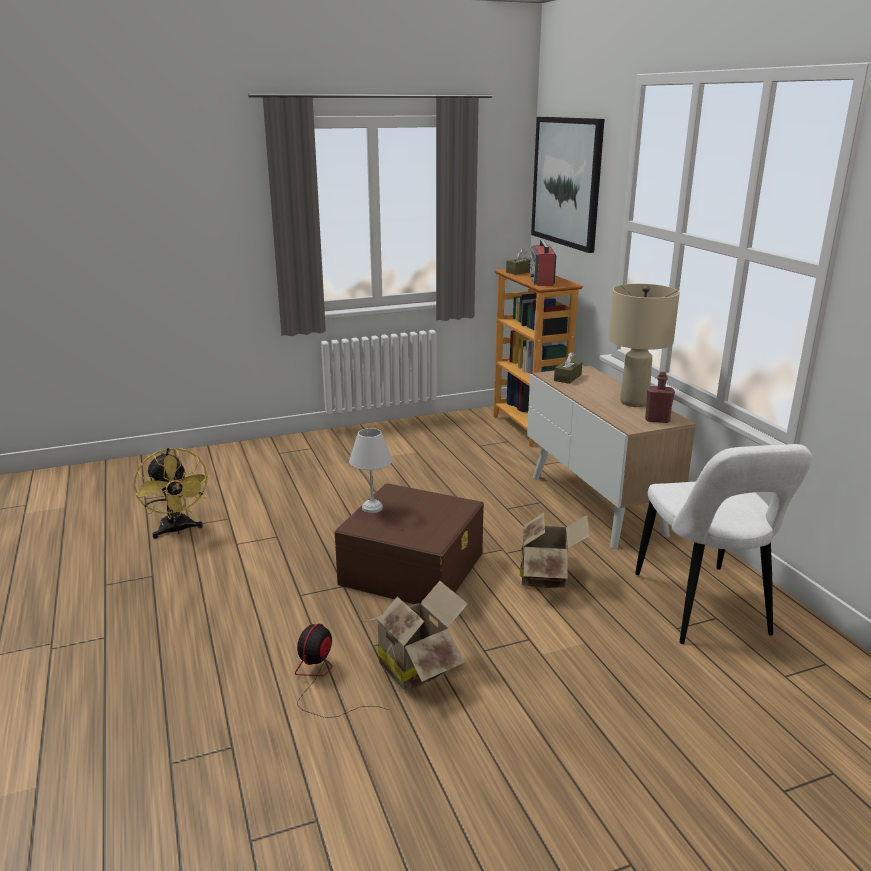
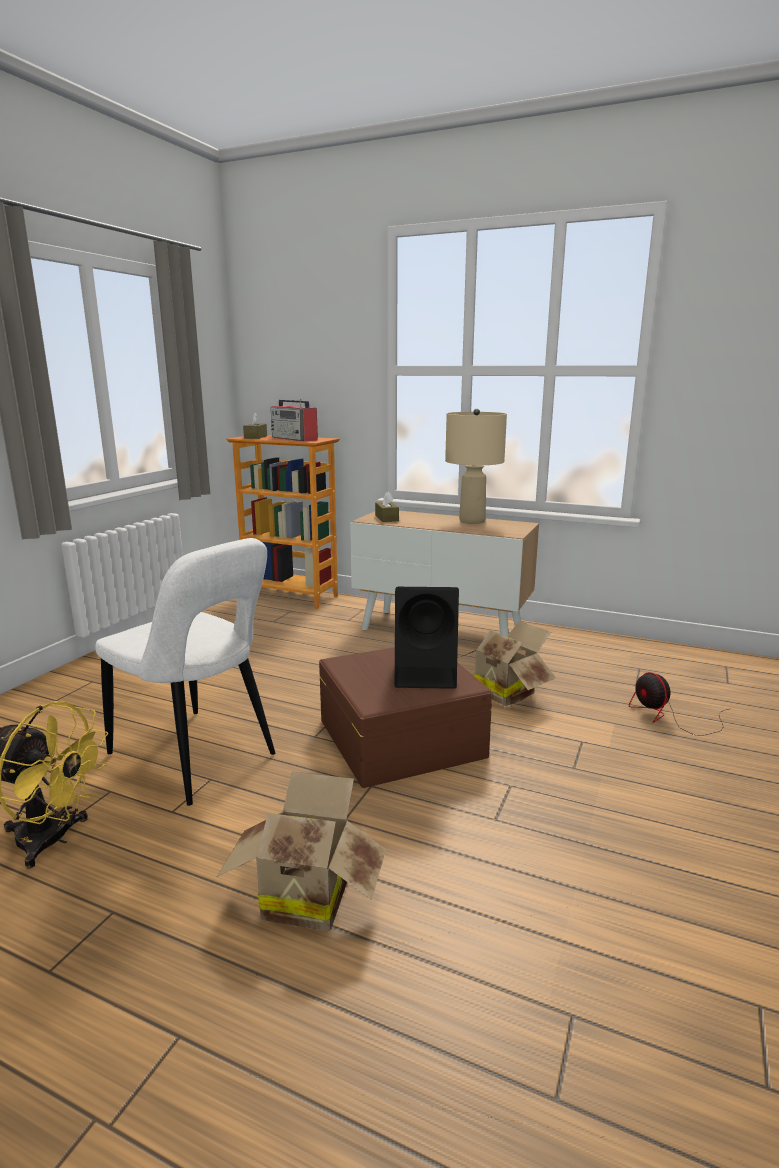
camera: 45 degrees left, 5 degrees down
(322, 680) = (517, 880): fan -> fan (670, 717)
(372, 507) = (354, 682): white table lamp -> none
(416, 665) = (557, 811): cardboard box -> cardboard box (306, 894)
(424, 523) = (427, 674): none -> black speaker
(566, 182) = (290, 342): picture -> none
(657, 420) = (514, 526): red bottle -> none
(703, 608) = (623, 666): white chair -> white chair (197, 757)

